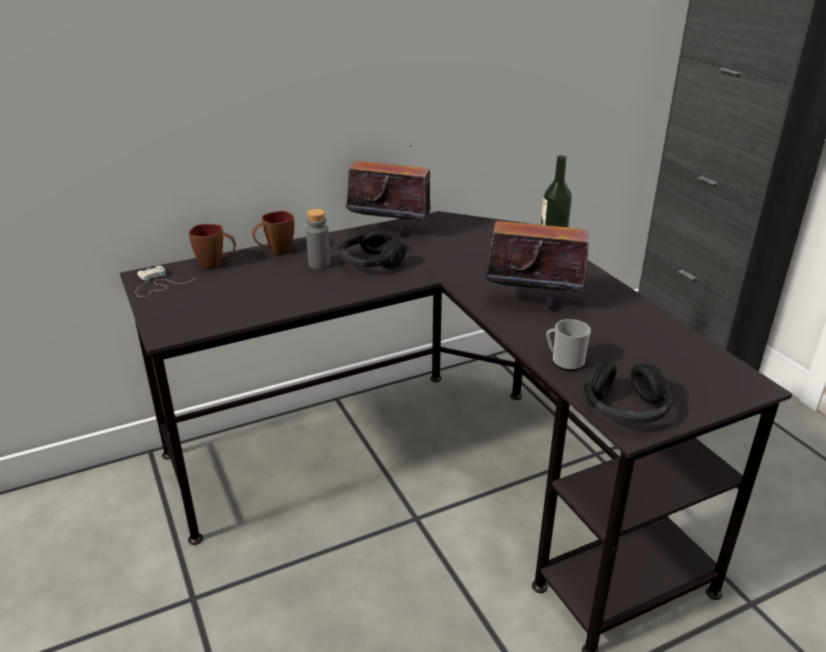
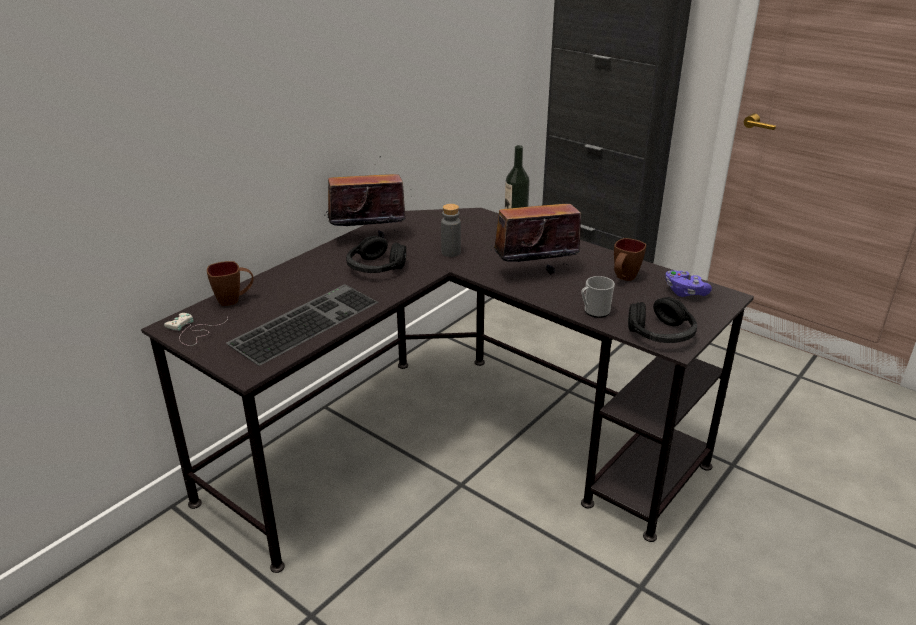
camera: 25 degrees left, 0 degrees up
(258, 299) = (305, 321): none -> keyboard
(275, 252) = (280, 276): brown mug -> brown mug (623, 278)
(319, 264) = (332, 279): grey bottle -> grey bottle (451, 252)
(698, 367) = (684, 292): none -> purple game controller

